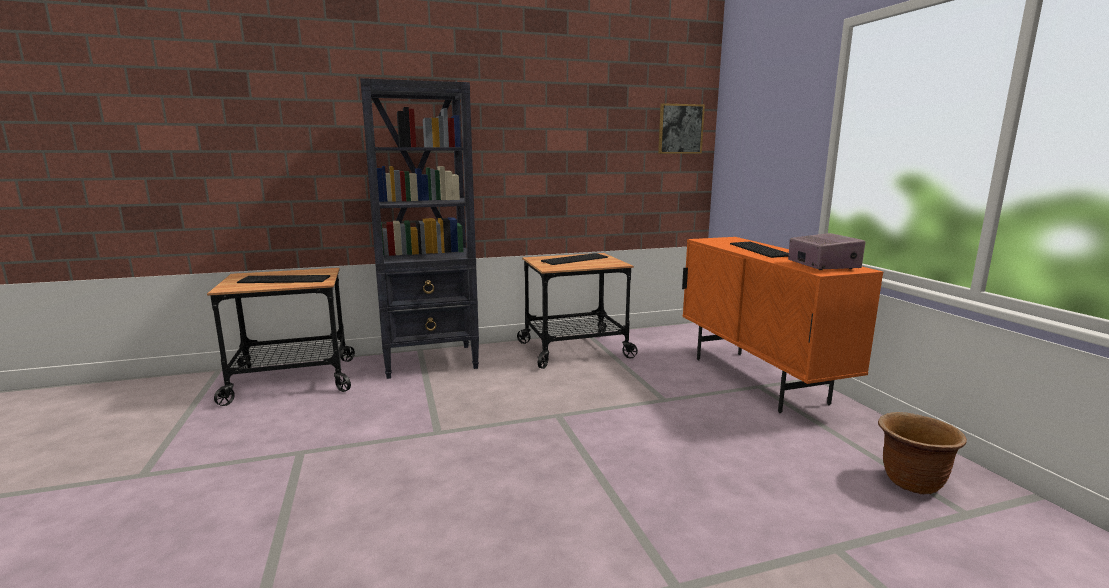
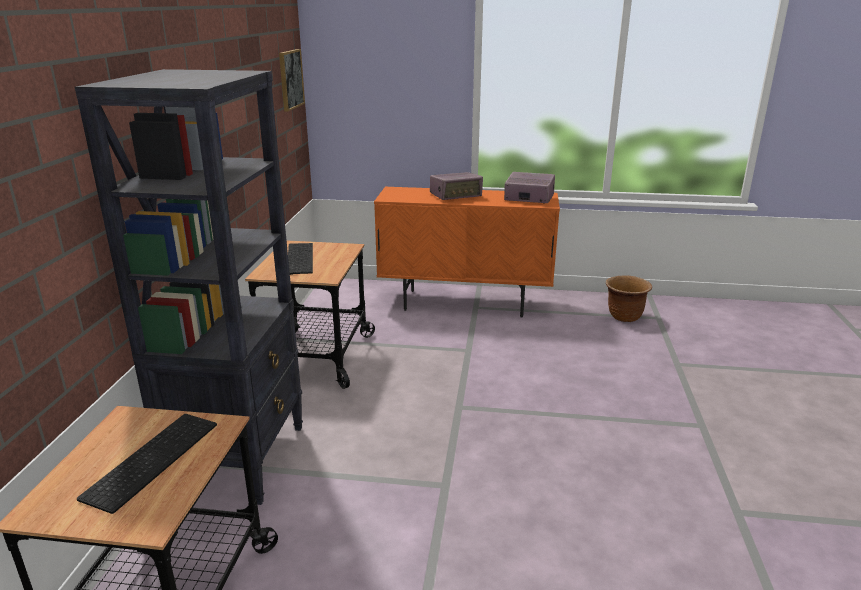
camera: 65 degrees left, 10 degrees up
(761, 250) = (456, 196): keyboard -> radio

